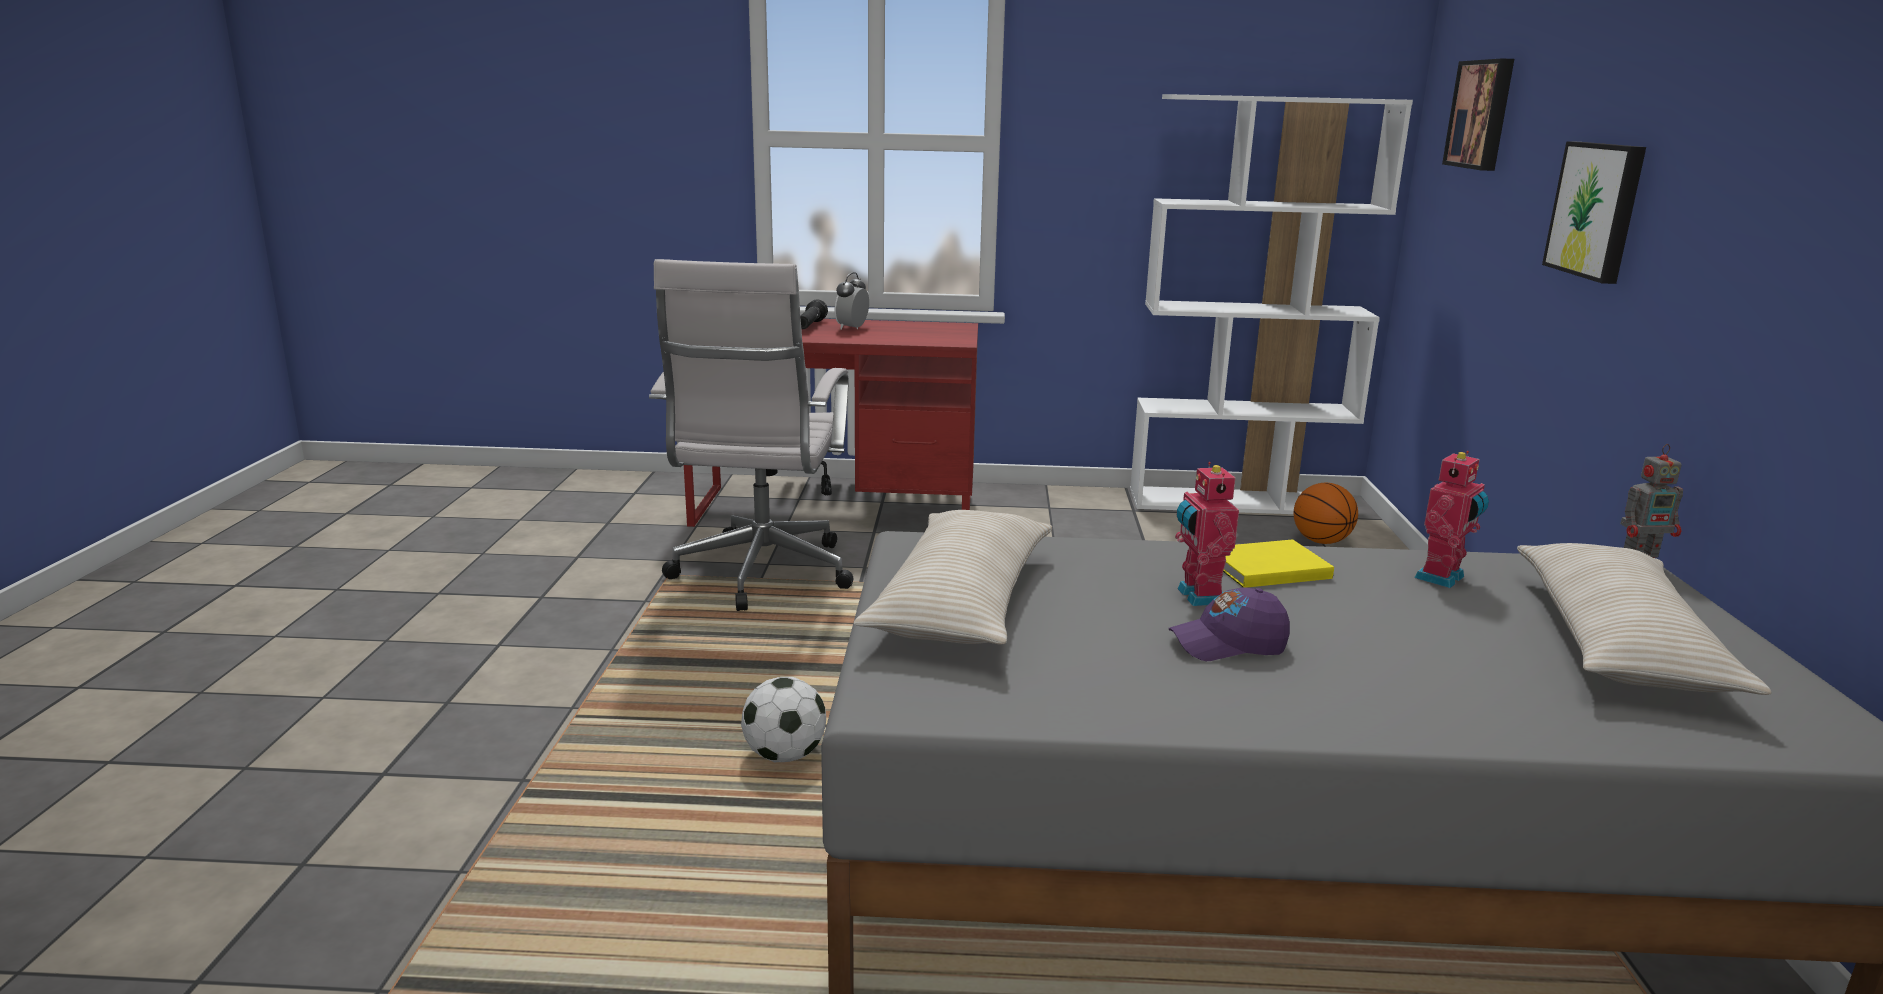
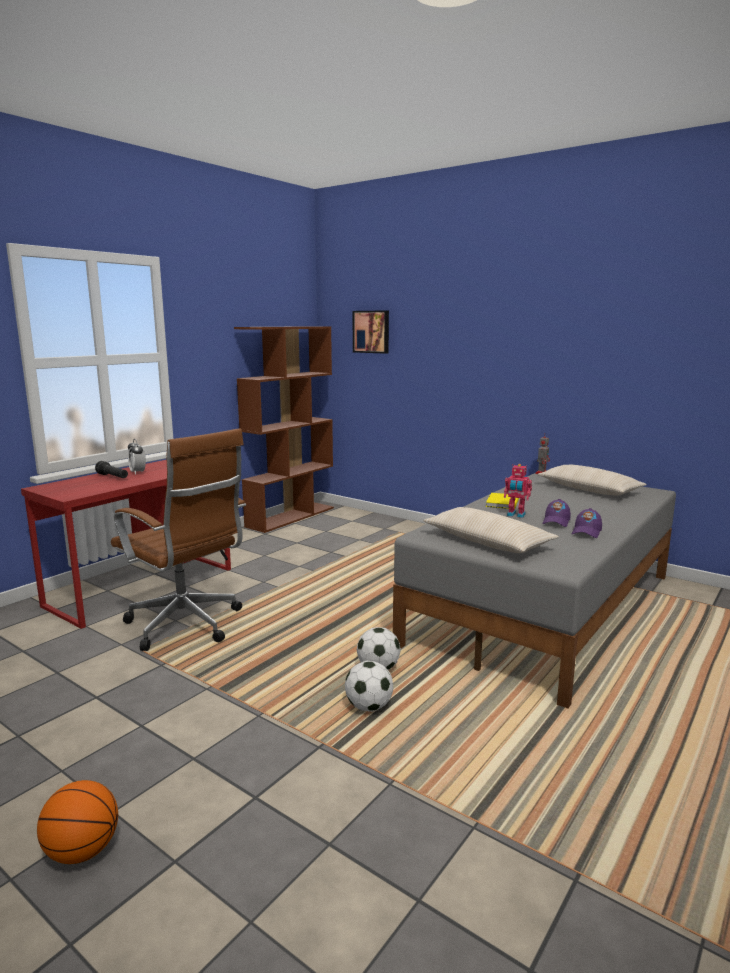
camera: 55 degrees left, 5 degrees down
(659, 785) = (368, 707): none -> football
(761, 576) = (187, 626): white office chair -> brown office chair
(1205, 691) = (586, 532): none -> purple cap
(1237, 502) = (291, 517): white bookcase -> brown bookcase
(1321, 541) = (345, 519): basketball -> basketball (82, 851)
(1443, 578) = (531, 490): toy robot -> none
(1597, 210) = (462, 363): picture -> none

